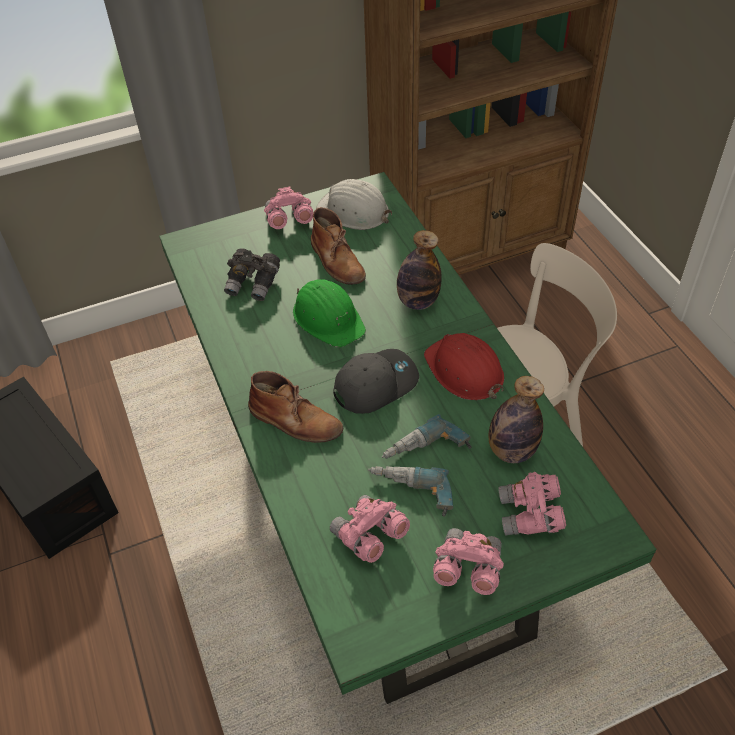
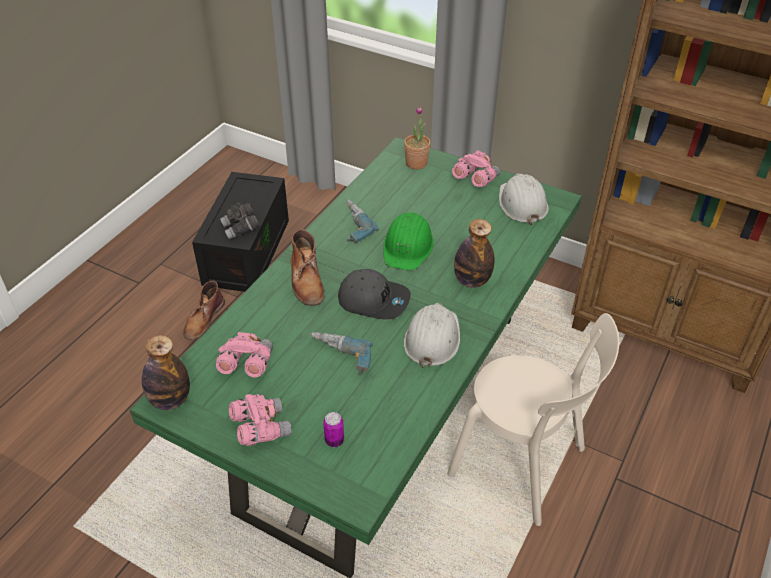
camera: 50 degrees right, 5 degrees down
(217, 244) = (416, 163): none -> potted plant
(254, 284) = (400, 197): grey binoculars -> grey binoculars (241, 229)
(337, 261) = (465, 222): brown boot -> brown boot (203, 319)
(409, 494) = (296, 367): power drill -> power drill (351, 226)
(464, 371) = (432, 338): red hard hat -> white hard hat
(511, 451) = (383, 401): bottle -> bottle (170, 400)
(530, 515) = (334, 440): pink binoculars -> can

